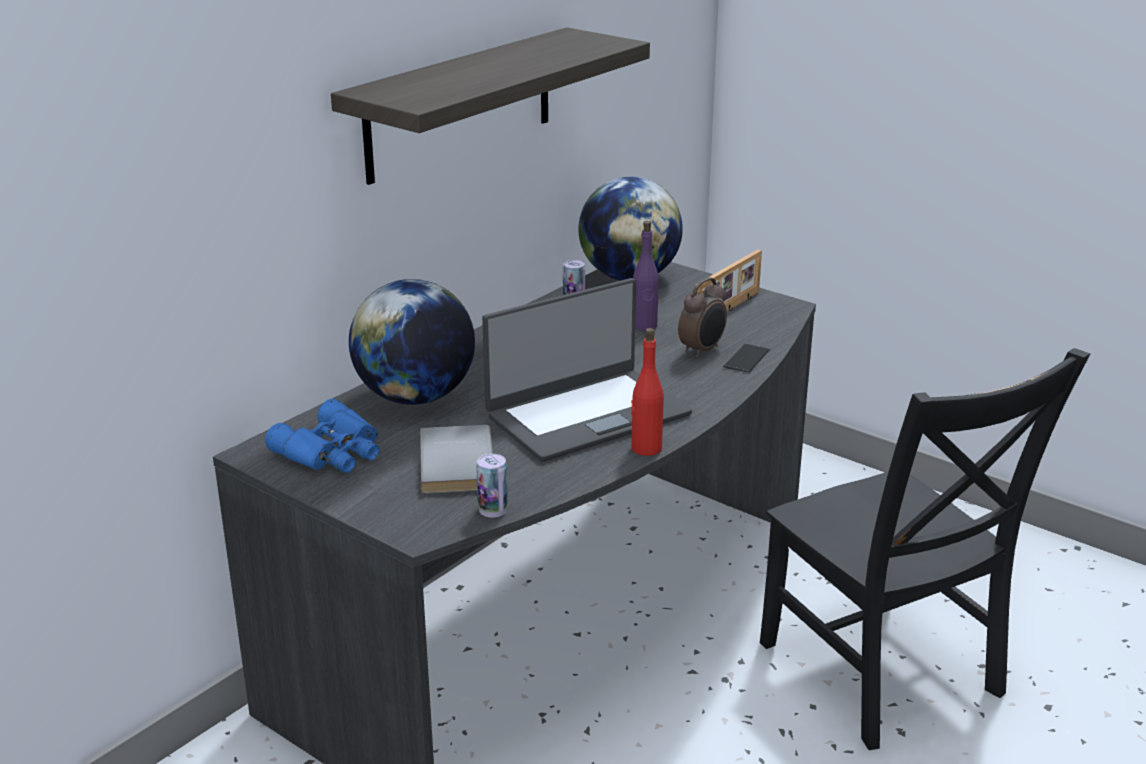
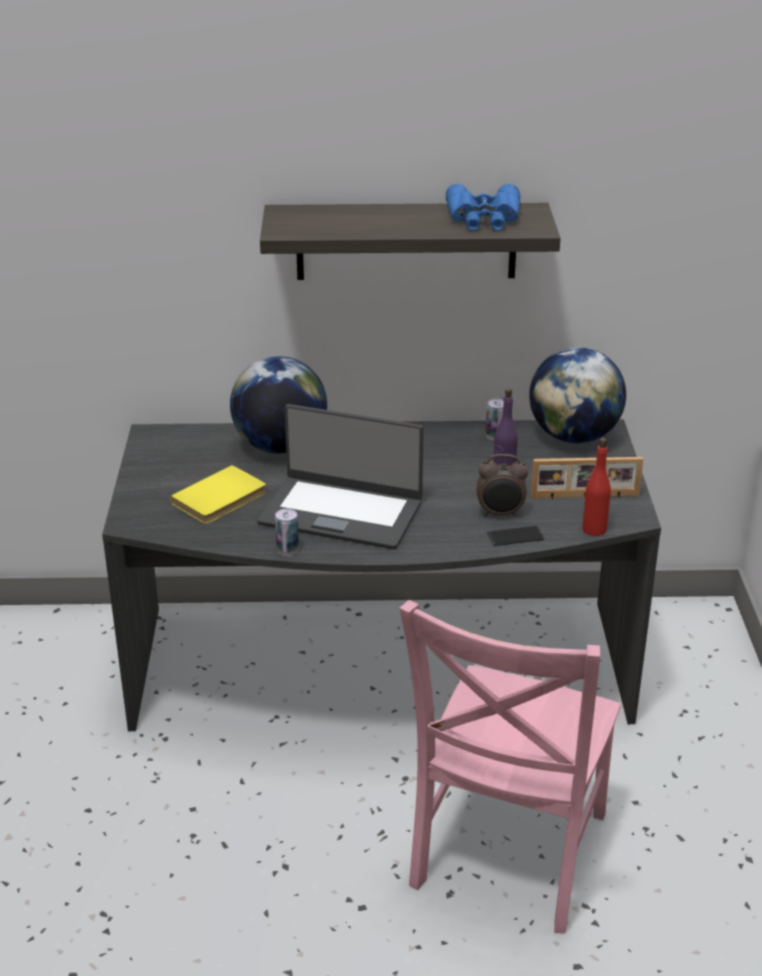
camera: 50 degrees right, 5 degrees up
(333, 451) = (181, 454): blue binoculars -> blue binoculars (484, 218)
(461, 463) = (221, 499): grey book -> yellow book
(492, 510) = (181, 534): can -> can (287, 550)
(646, 448) = (325, 552): red bottle -> red bottle (594, 529)
(884, 675) = (506, 856): black chair -> pink chair

